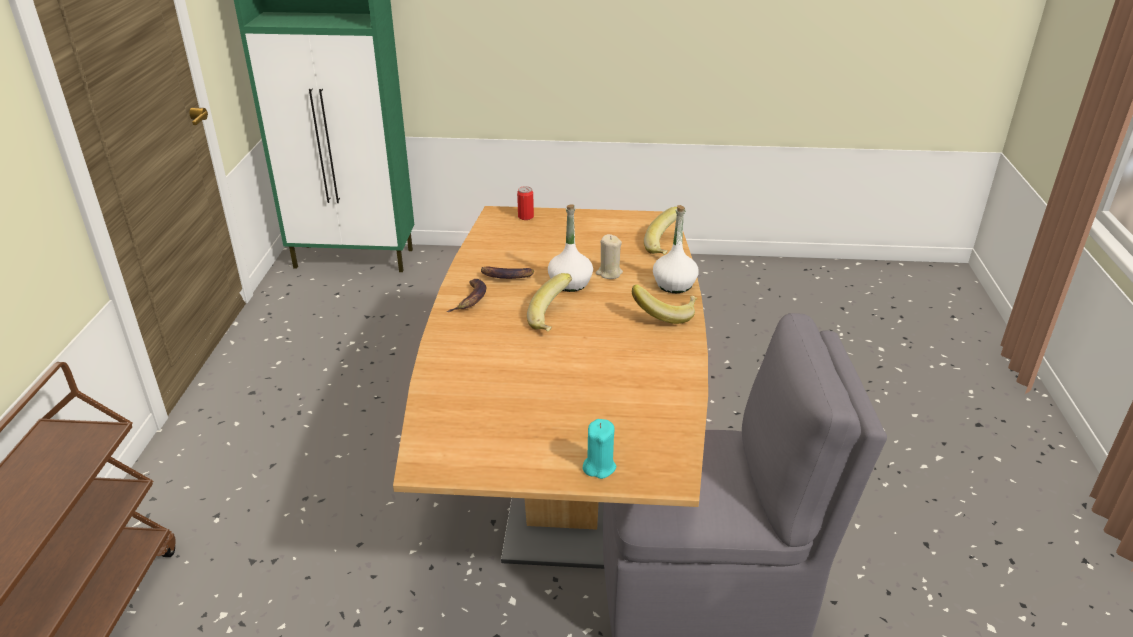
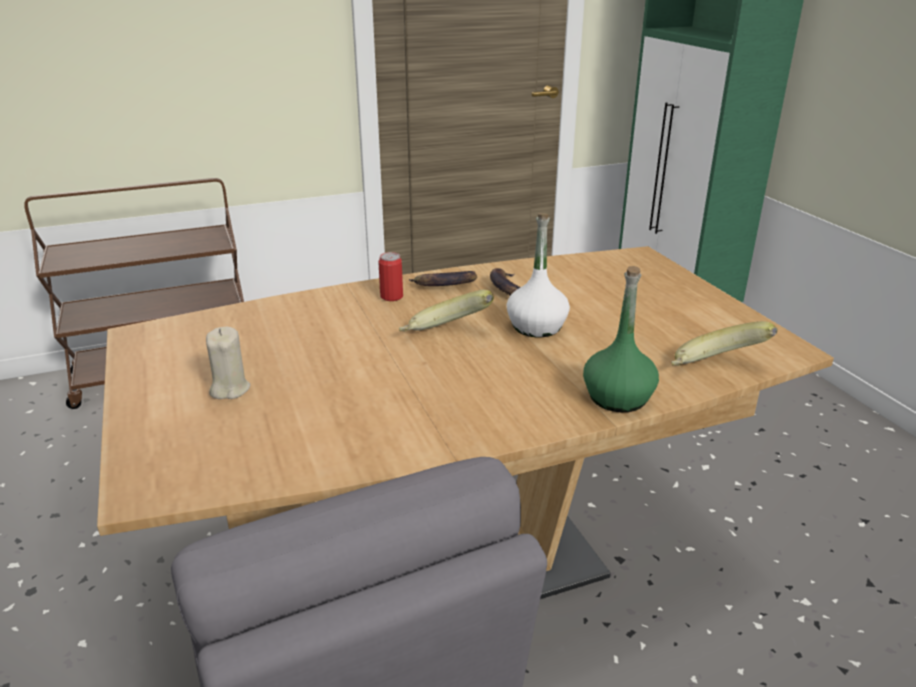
camera: 65 degrees right, 5 degrees down
(525, 217) = (655, 269): can -> can (391, 296)
(599, 467) = (156, 431): turquoise candle -> none
(609, 273) = (590, 345): beige candle -> beige candle (230, 389)
(665, 314) = (530, 407): banana -> none
(674, 284) = (618, 398): white bottle -> green bottle

